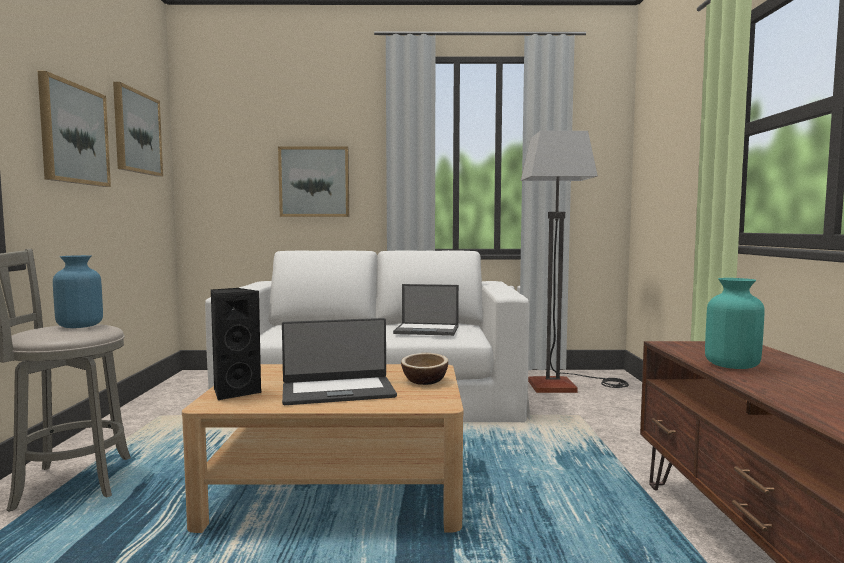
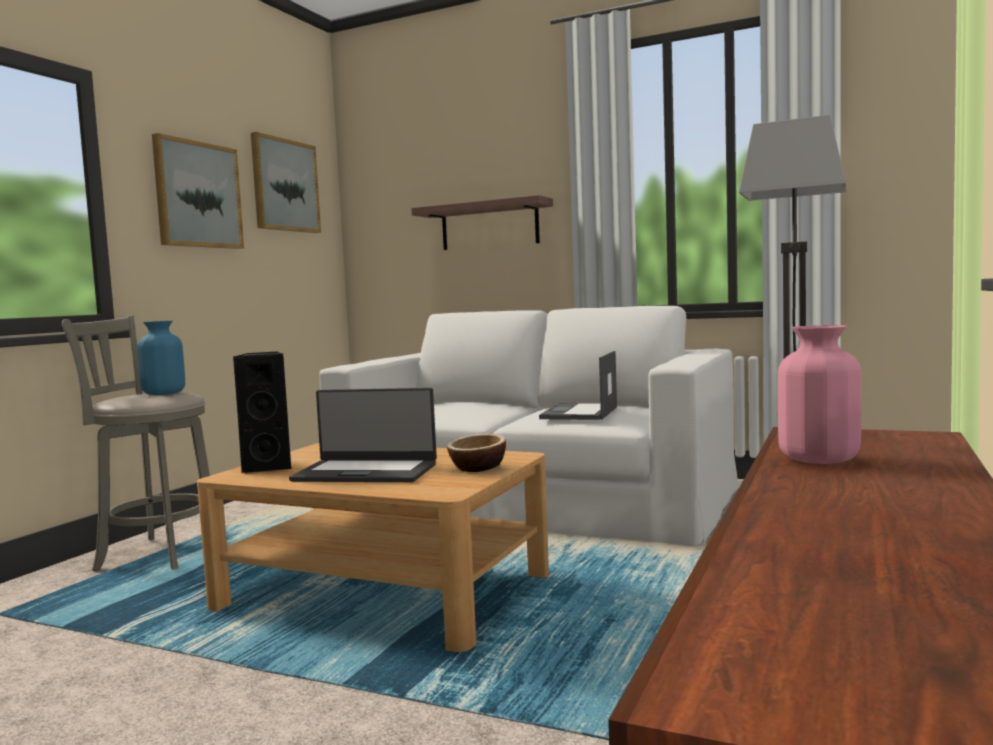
camera: 25 degrees right, 0 degrees up
(314, 182) = (489, 225): picture -> shelf
(427, 330) = (579, 413): laptop -> laptop turned 75 degrees clockwise
(732, 365) = (819, 459): turquoise vase -> pink vase

